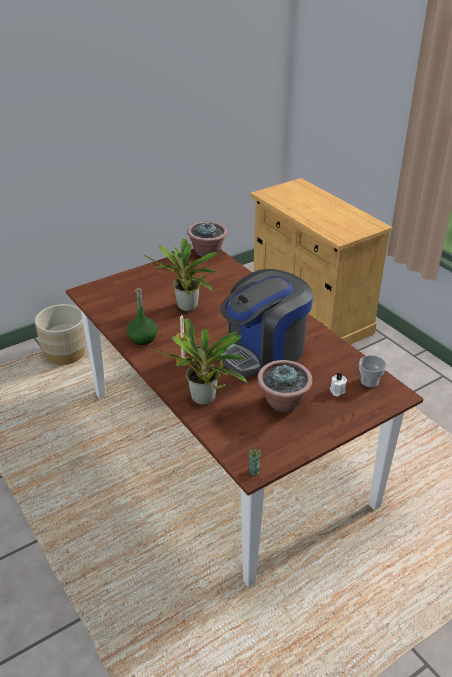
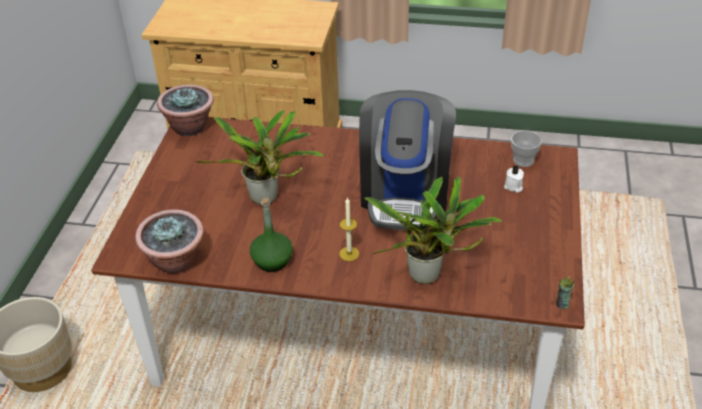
camera: 45 degrees left, 5 degrees up
(283, 403) = (492, 228): potted plant -> potted plant (176, 261)

